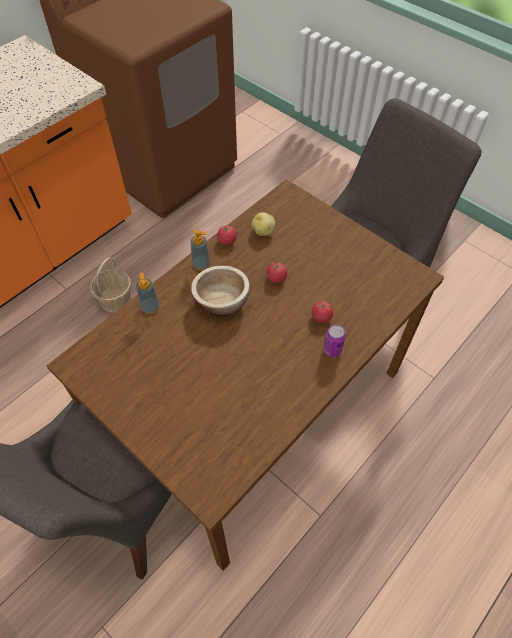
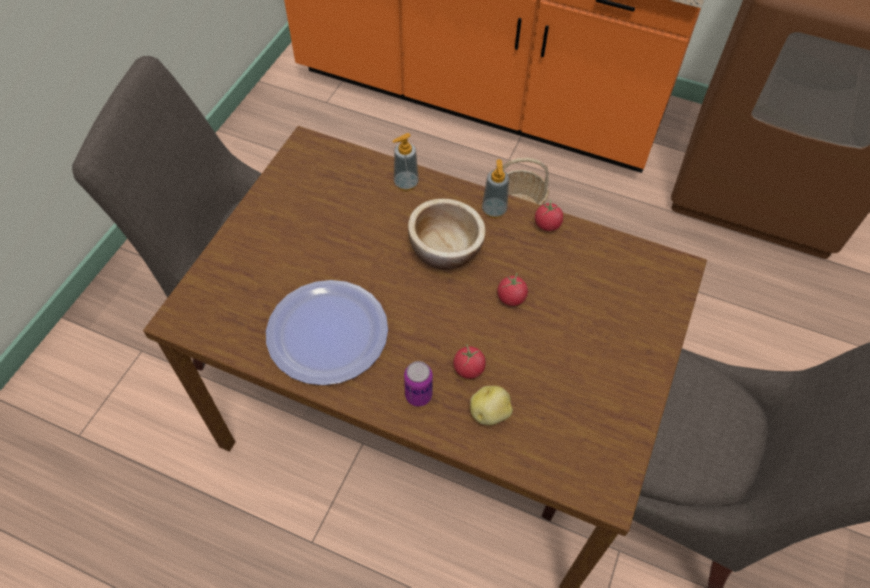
camera: 70 degrees right, 0 degrees up
(263, 231) = (587, 260): potato -> potato (490, 413)
(264, 392) = (327, 332): none -> plate

